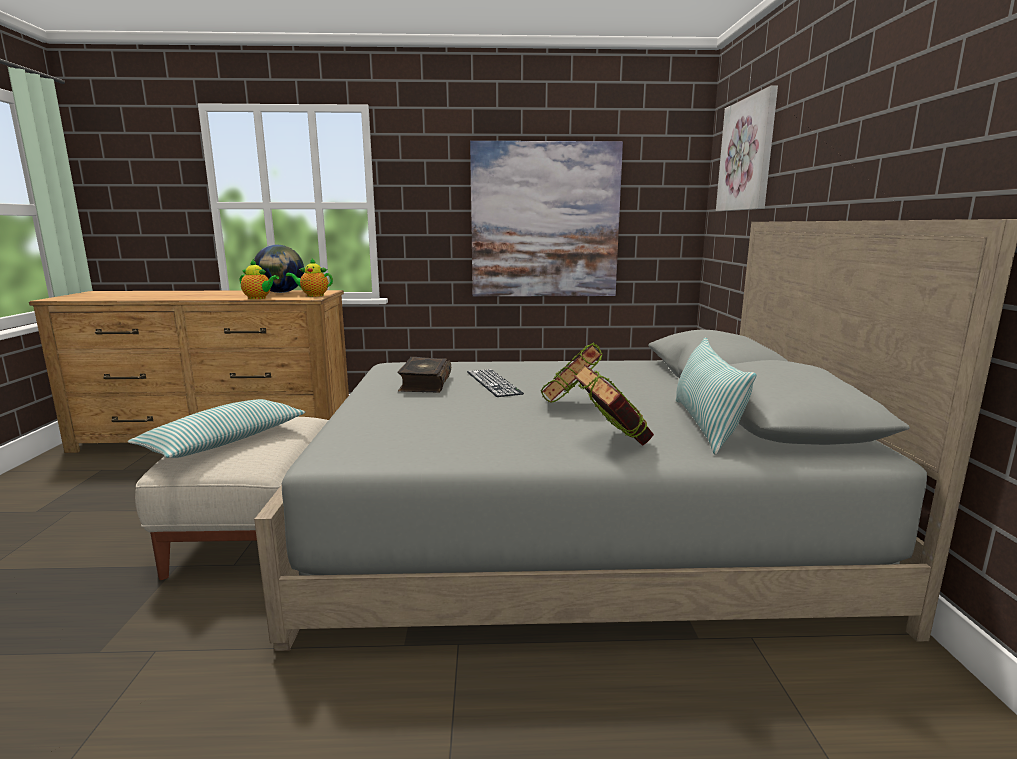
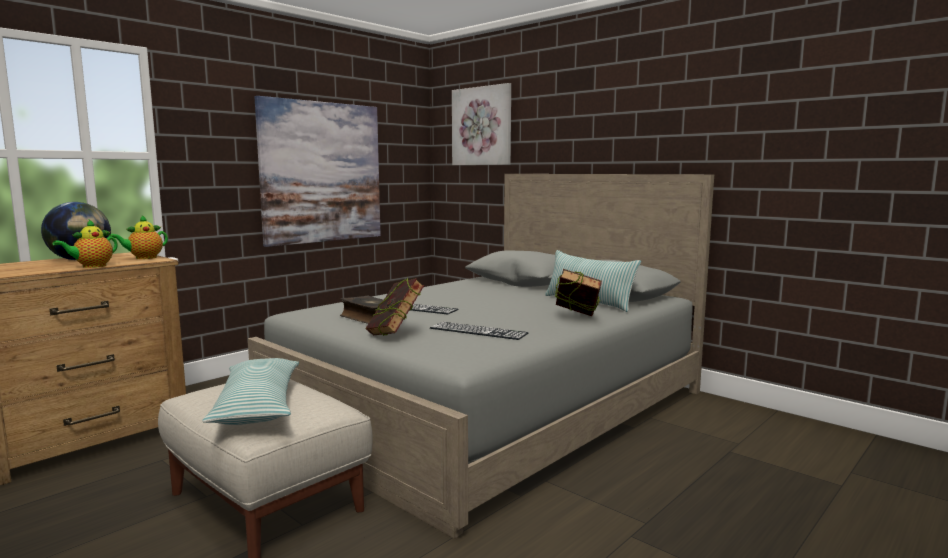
camera: 45 degrees left, 5 degrees down
(259, 298) = (91, 266): teapot -> teapot turned 150 degrees clockwise
(459, 425) = (478, 331): none -> keyboard
(570, 405) = (502, 308): book -> book (395, 335)

